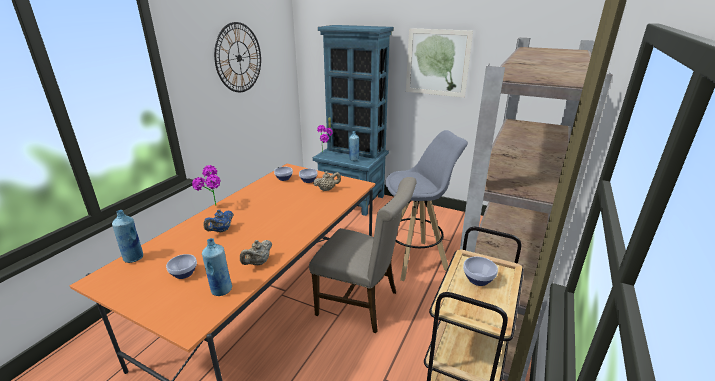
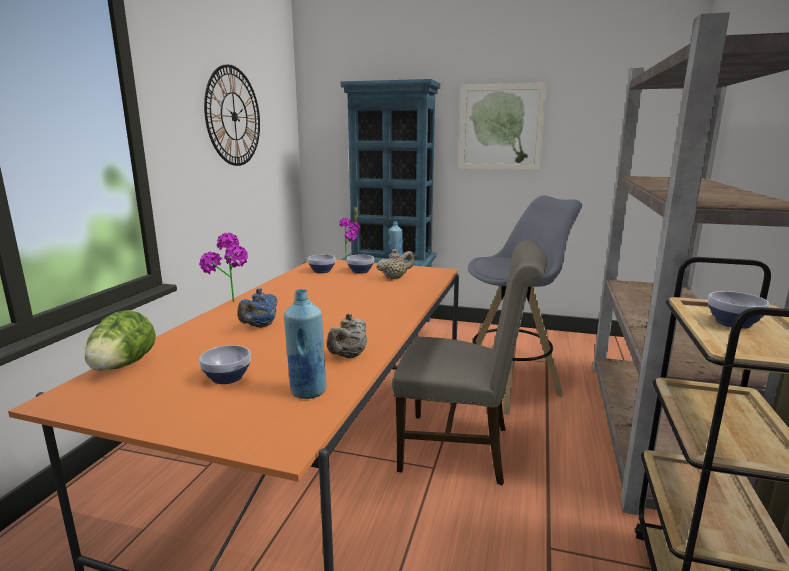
camera: 10 degrees left, 10 degrees down
(134, 258) = (122, 366): blue bottle -> lettuce

